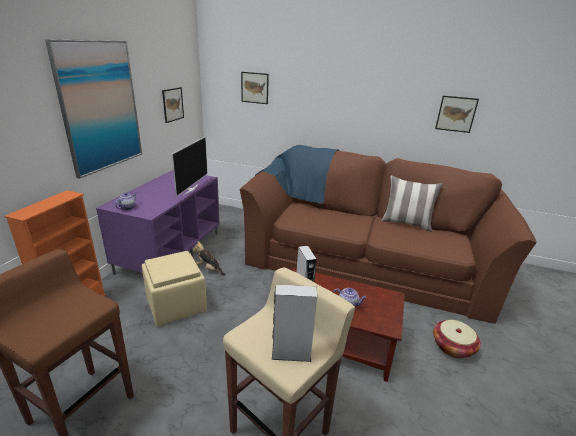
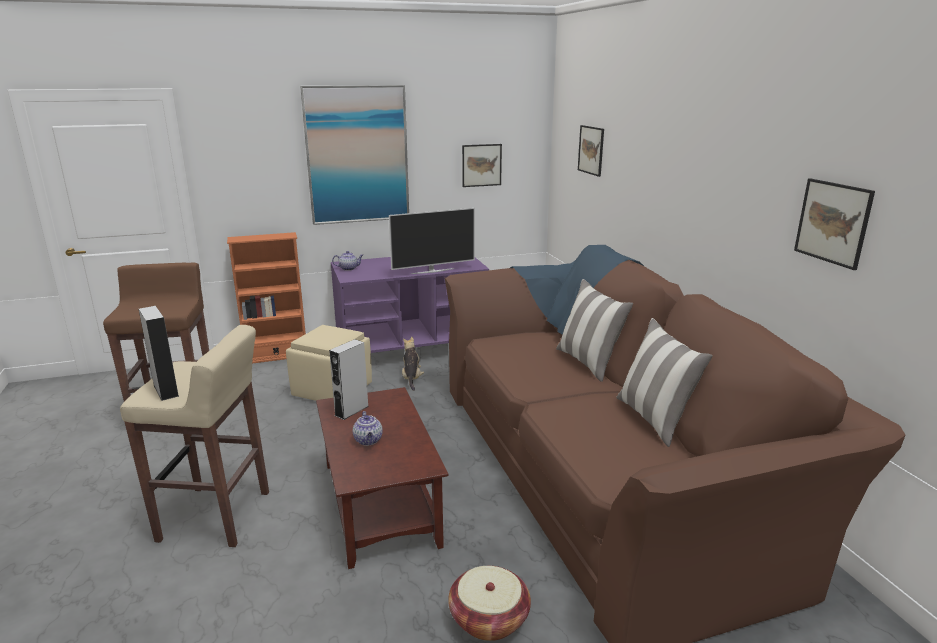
camera: 55 degrees right, 5 degrees down
(338, 211) = (589, 363): none -> pillow

